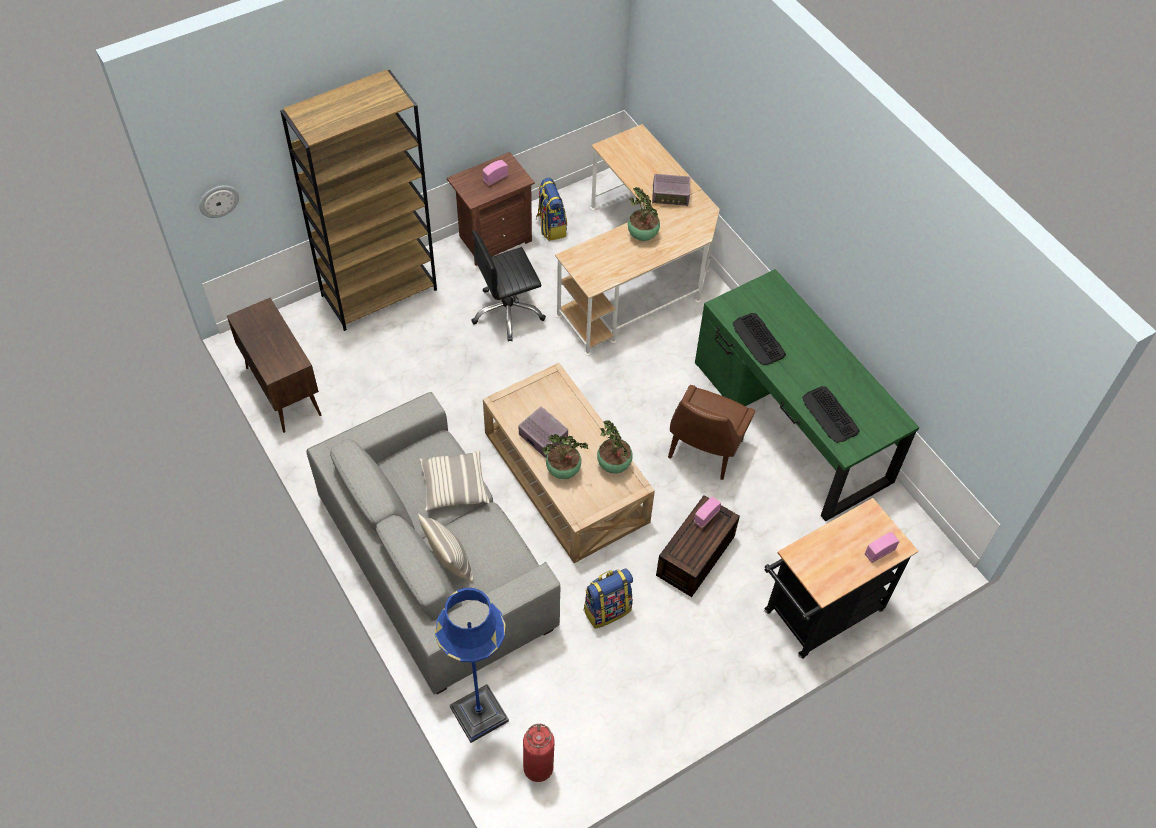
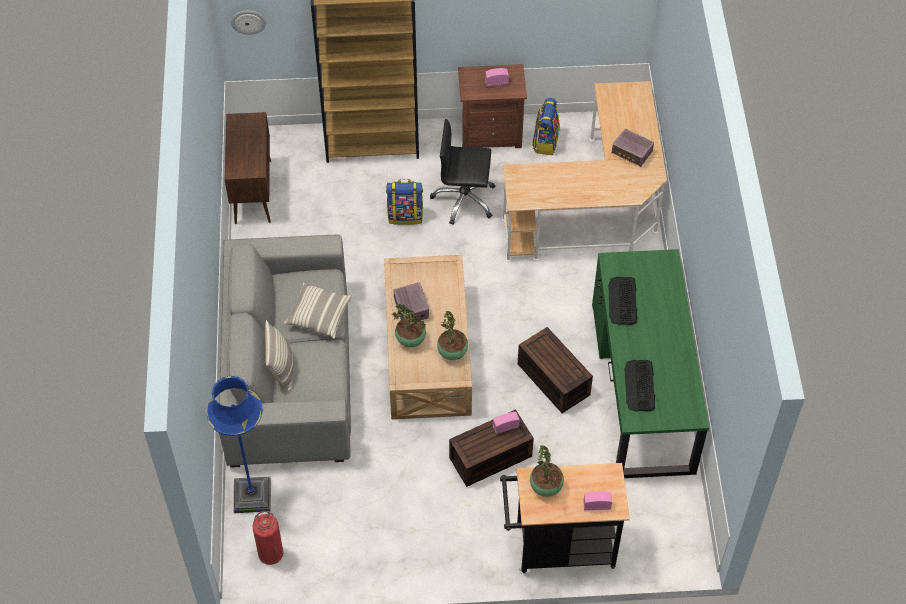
camera: 30 degrees right, 0 degrees up
(607, 609) = (394, 465): backpack -> backpack (405, 215)
(643, 236) = (586, 177): potted plant -> potted plant (546, 488)
(704, 451) = (552, 379): brown chair -> brown storage box

